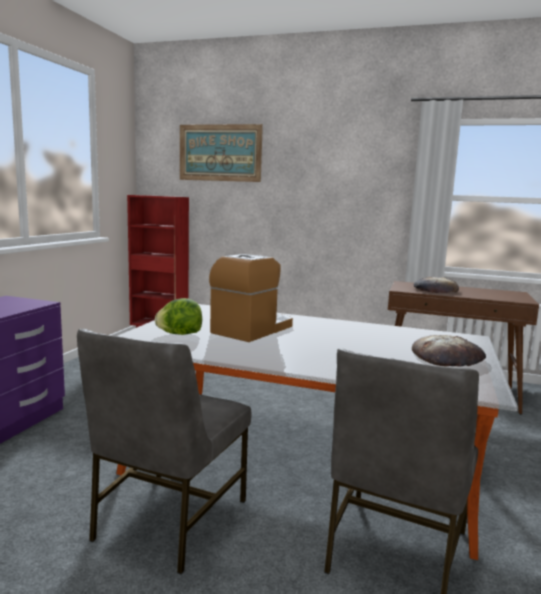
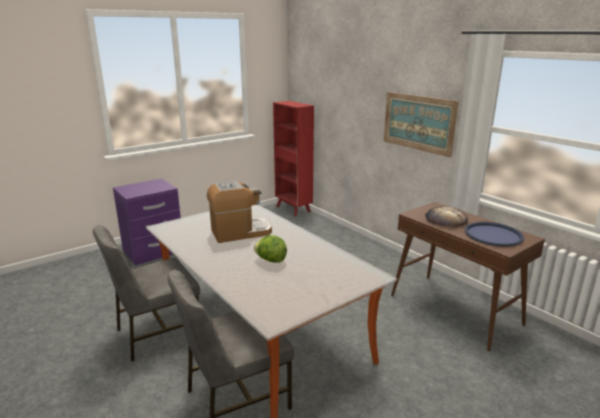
camera: 35 degrees right, 10 degrees up
(180, 334) = (194, 228): lettuce -> lettuce (270, 260)
(220, 153) = (333, 71): picture -> picture (418, 122)
(447, 357) = (314, 288): bread -> none
(492, 294) = (493, 235): none -> blue tray

